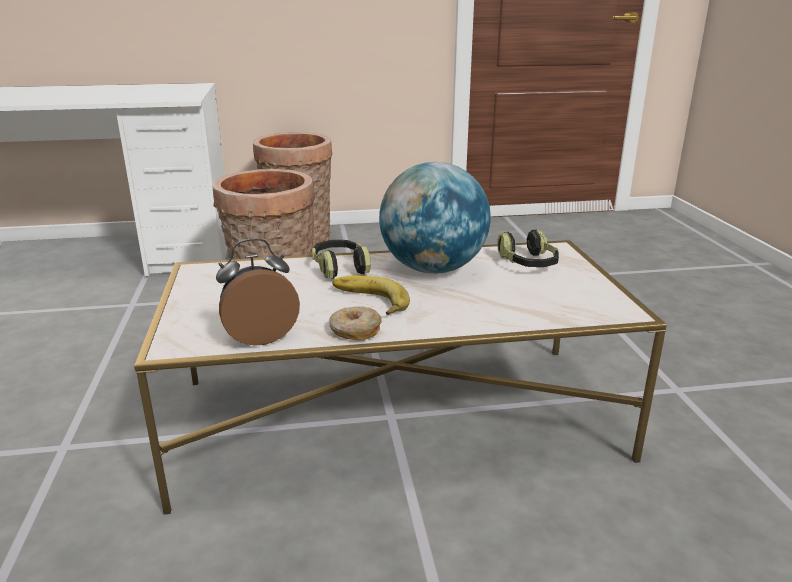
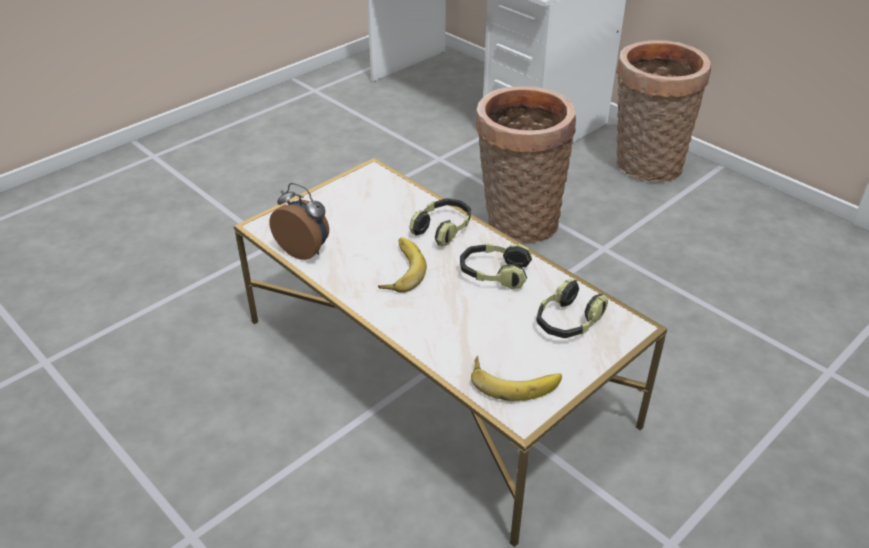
camera: 55 degrees right, 15 degrees up
(354, 331) = (348, 285): donut -> none
(433, 269) = (494, 274): globe -> headphones
(579, 302) = (514, 380): none -> banana

